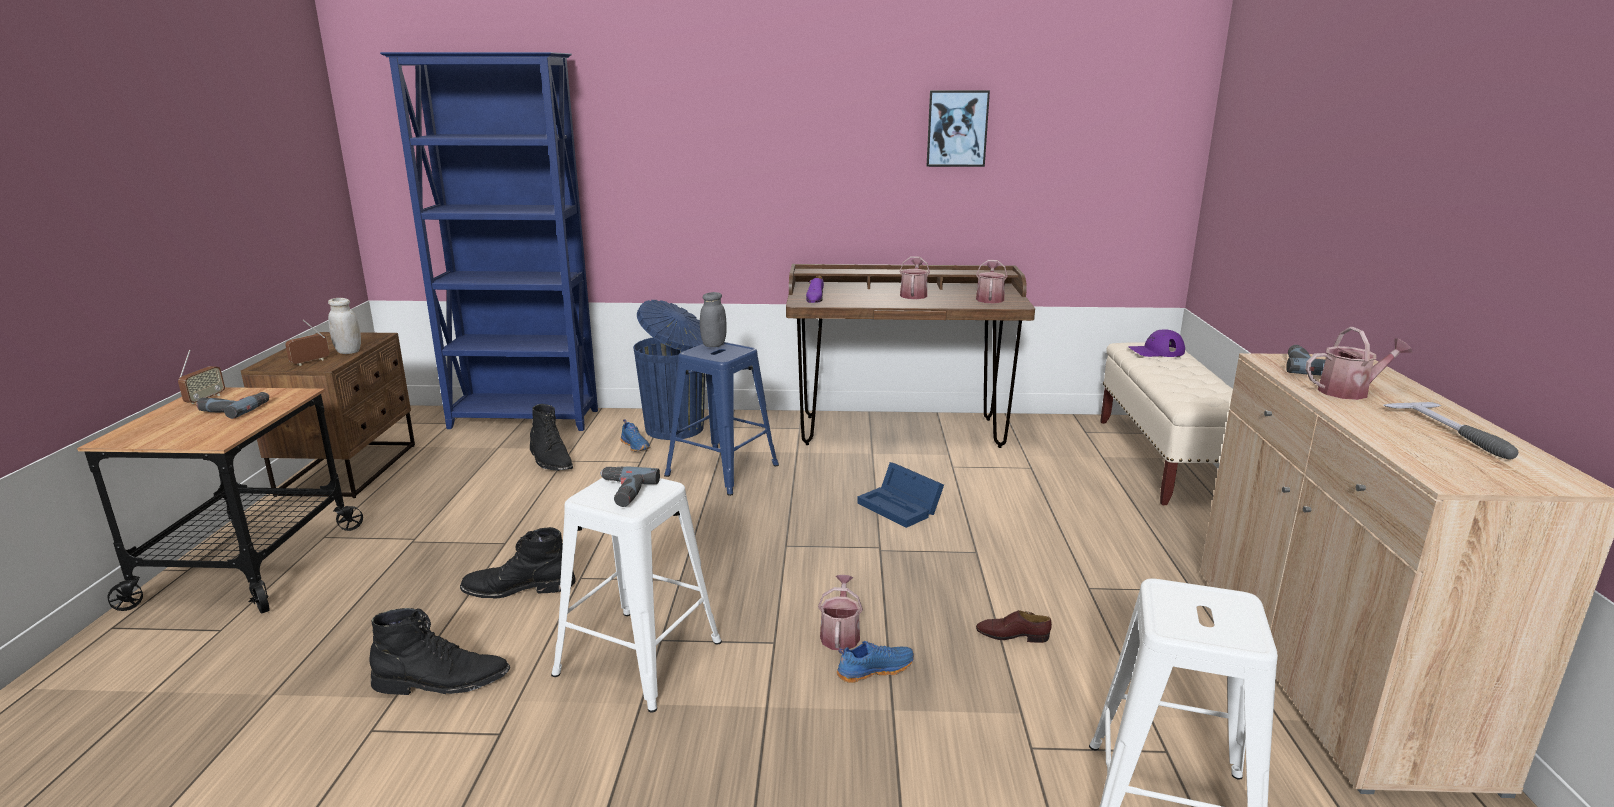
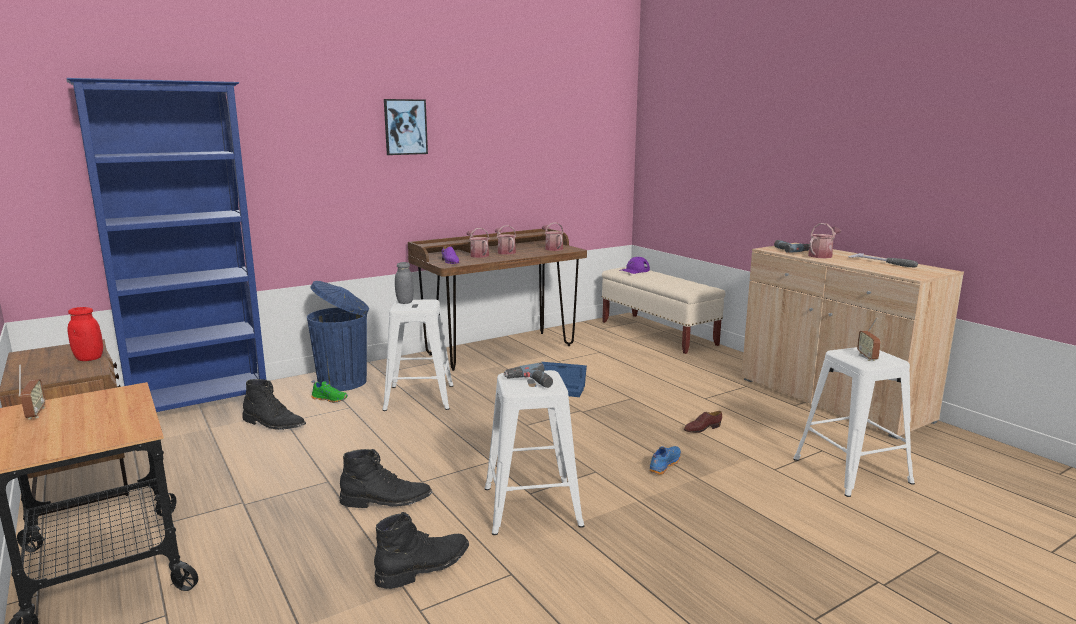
camera: 35 degrees left, 5 degrees down
(234, 409) = (91, 412): power drill -> none
(310, 362) = (67, 372): radio -> radio (867, 357)
(348, 351) = (89, 358): white jar -> red jar
(519, 587) = (386, 501): black boot -> black boot turned 150 degrees counterclockwise
(636, 446) = (330, 399): blue shoe -> green shoe
(722, 469) = (418, 397): blue stool -> white stool
(840, 634) = (623, 456): watering can -> watering can (478, 255)
(957, 128) = (506, 140): picture -> picture (405, 127)

